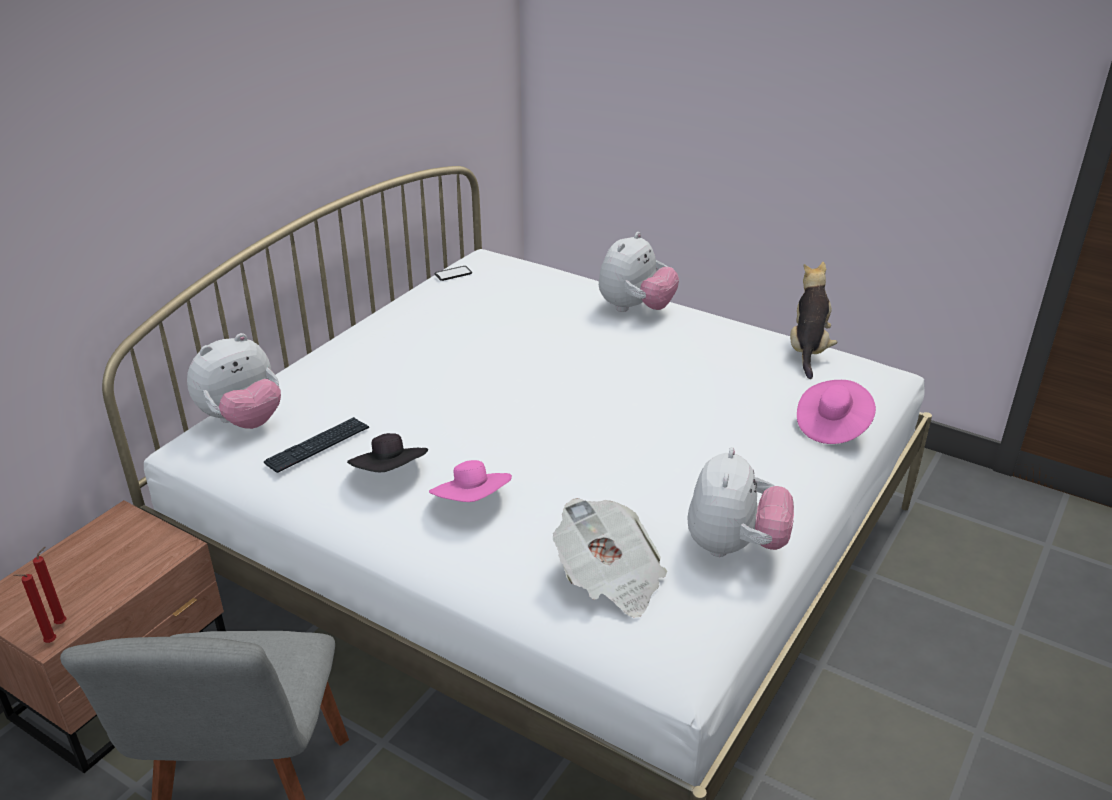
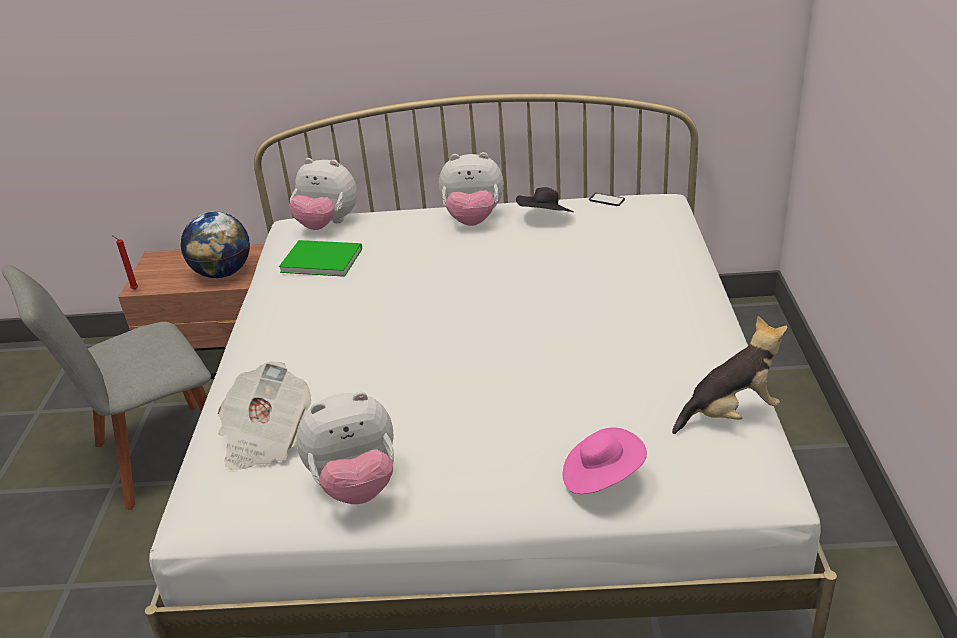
camera: 60 degrees right, 0 degrees up
(63, 622) = (152, 284): red candle -> none
(137, 554) = (222, 273): none -> globe
(317, 446) = (320, 259): keyboard -> green book
(391, 474) = (313, 298): black hat -> black hat (545, 219)
(472, 502) = (308, 342): pink hat -> none
(635, 308) = (670, 294): plush toy -> plush toy (473, 220)

